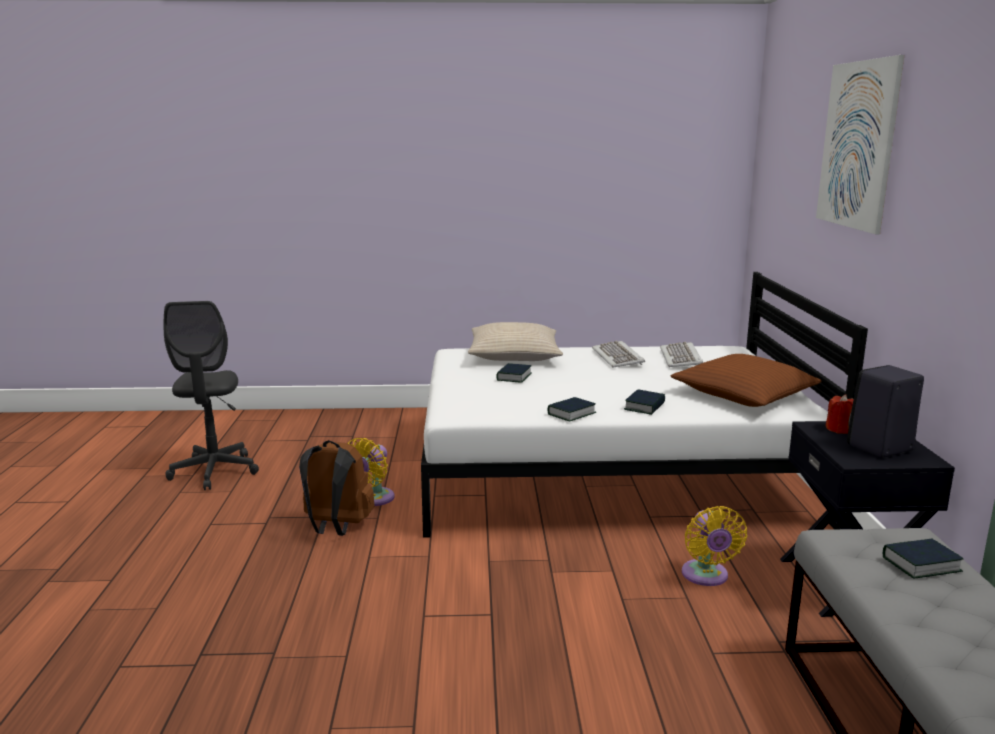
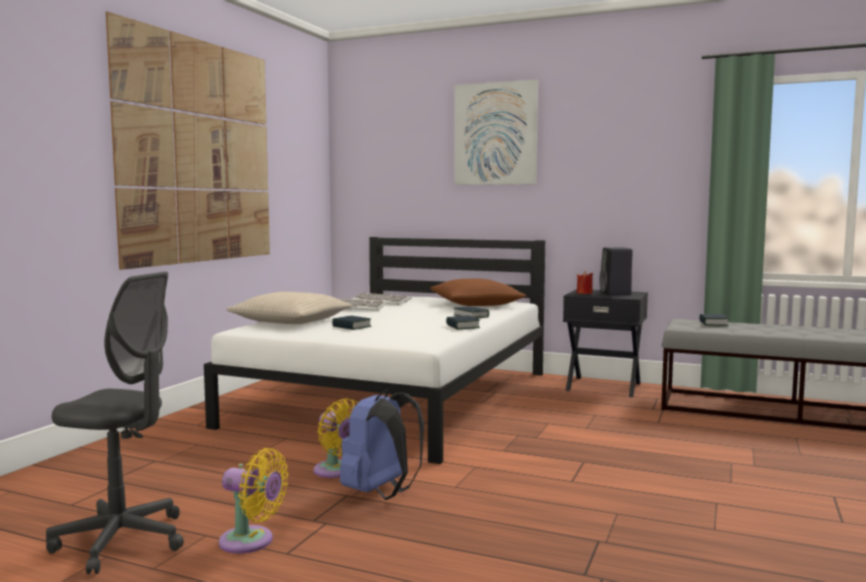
camera: 65 degrees left, 10 degrees down
(336, 528) = (381, 492): brown backpack -> blue backpack
(507, 171) = (198, 152): none -> picture
(706, 576) = (573, 407): yellow fan -> yellow fan (251, 542)

